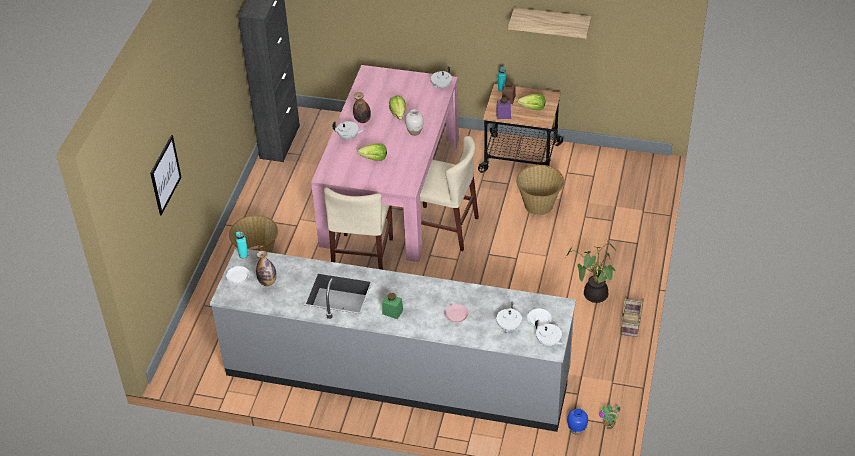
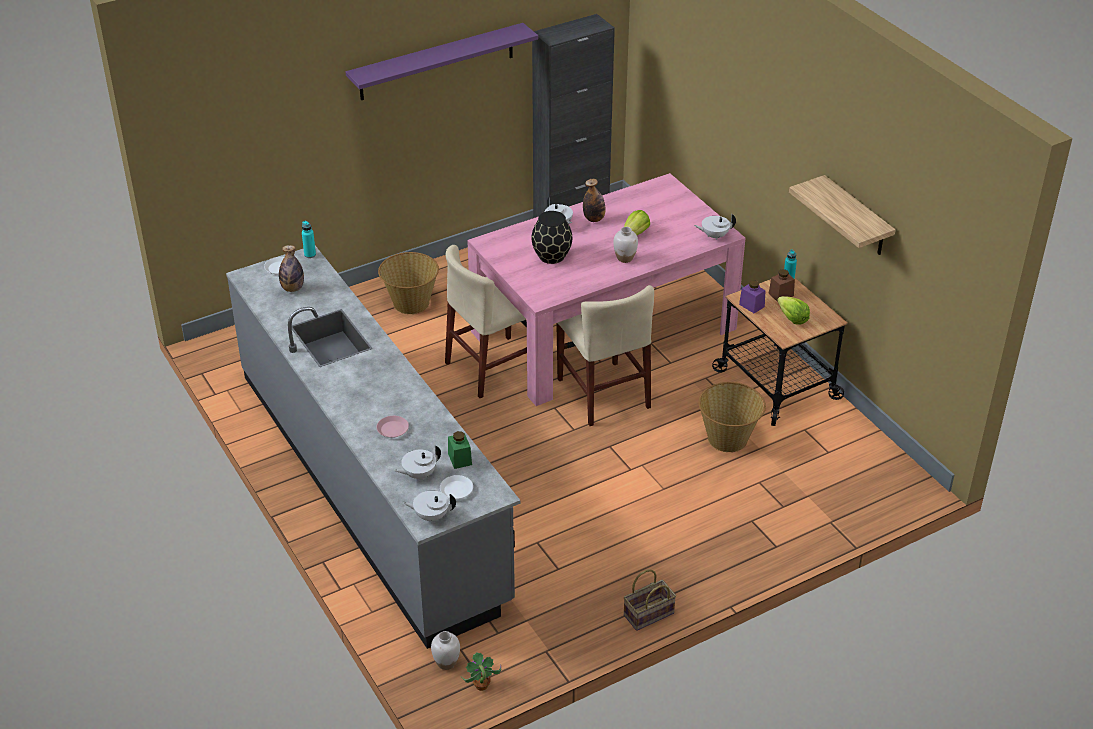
camera: 45 degrees right, 5 degrees down
(165, 175) = (294, 128): picture -> none
(207, 72) = (437, 62): none -> purple shelf
(374, 158) = (551, 256): lettuce -> black vase
(392, 312) = (346, 385): green jar -> green jar (460, 459)
(548, 342) = (431, 516): white teapot -> white teapot turned 90 degrees clockwise
(576, 430) = (446, 663): blue vase -> white vase
(593, 295) = (654, 558): potted plant -> none

